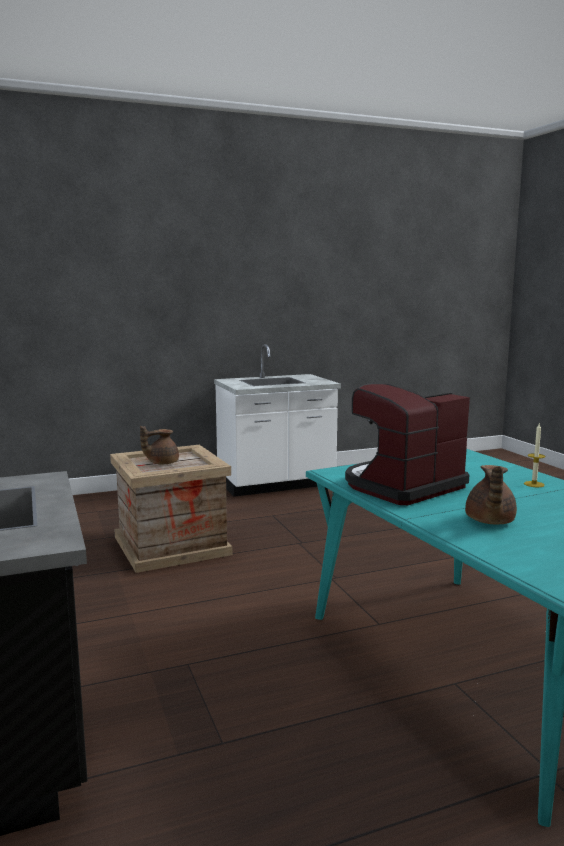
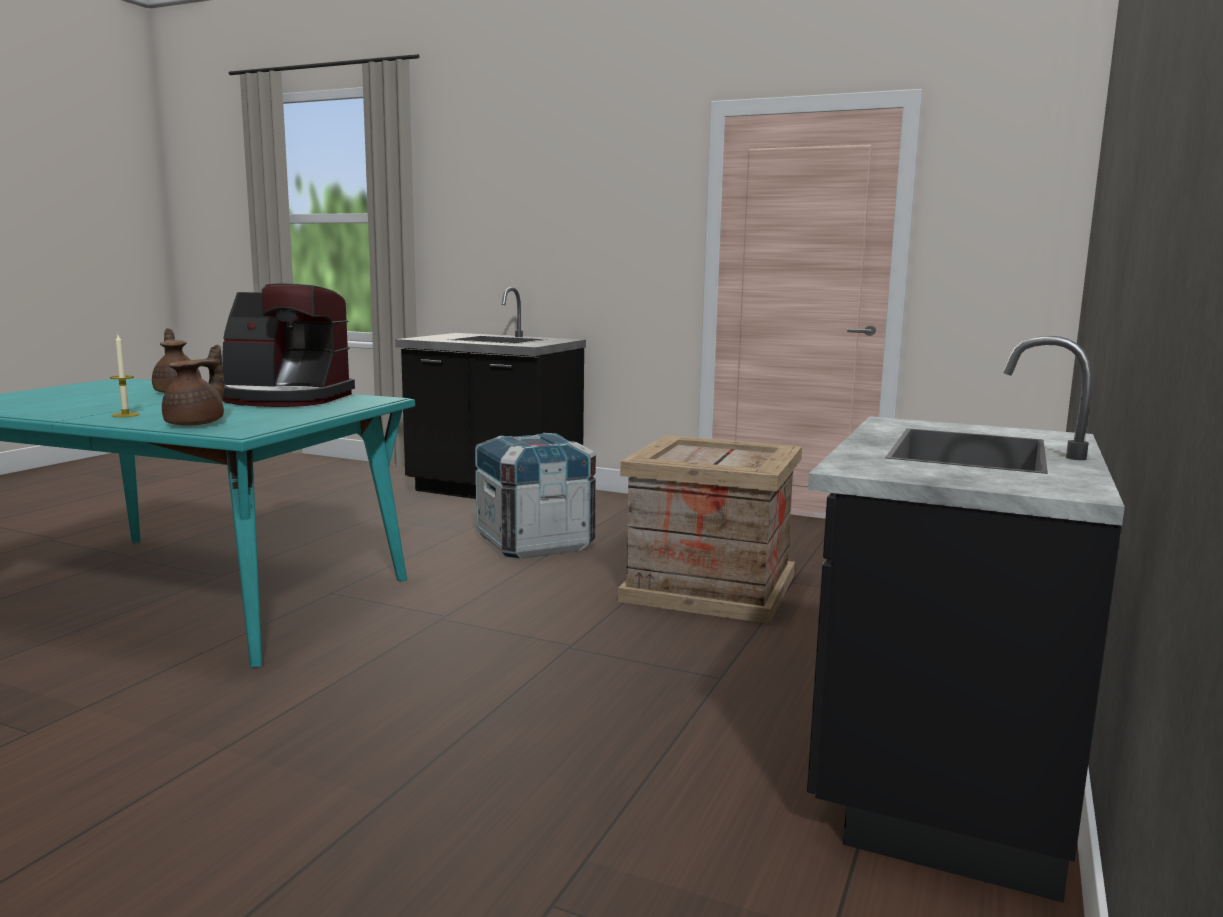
camera: 135 degrees right, 0 degrees up
(161, 463) = (721, 456): brown teapot -> brown teapot (197, 423)
(170, 620) = (535, 543): none -> crate
(276, 484) = (935, 771): white counter -> black counter
(402, 486) = (285, 398): coffee machine -> coffee machine turned 90 degrees clockwise

